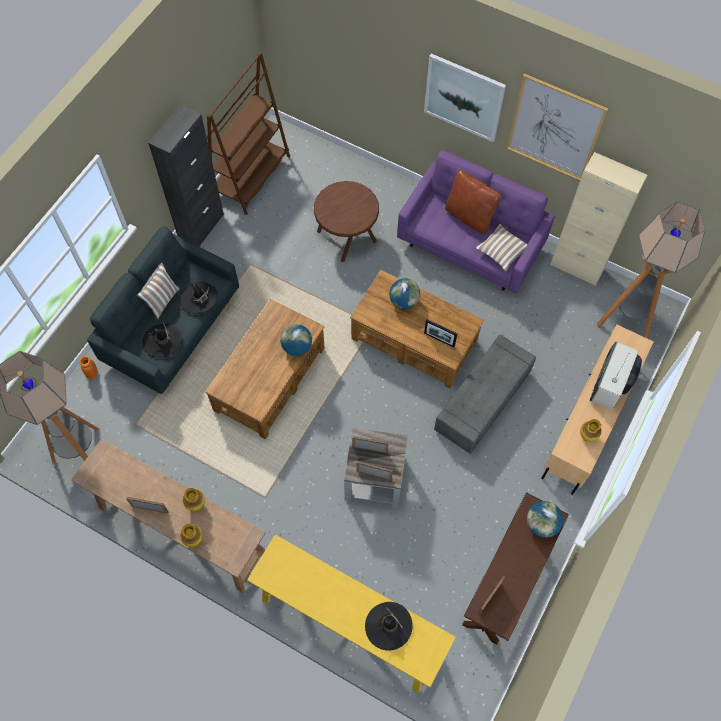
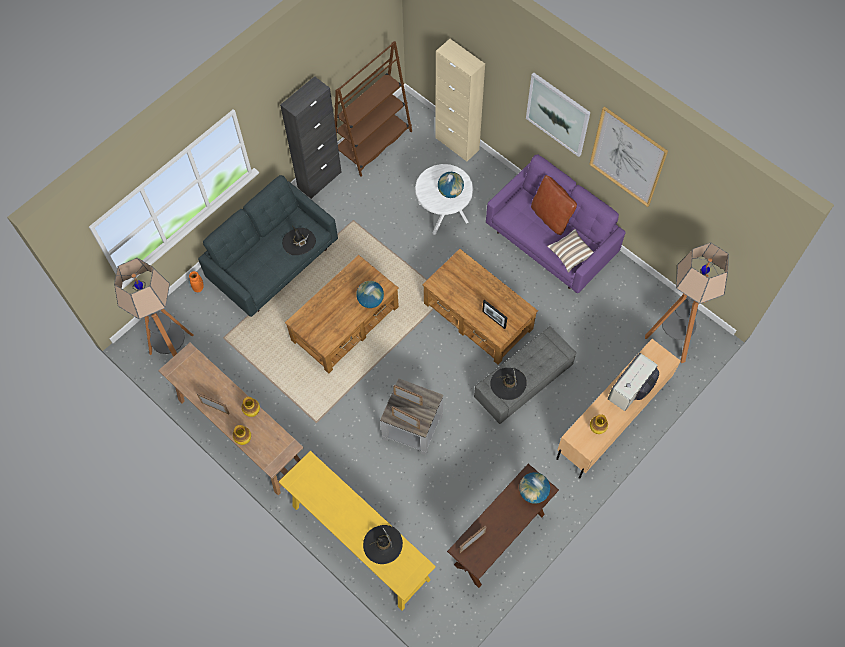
camera: 15 degrees right, 0 degrees up
(162, 300) = (268, 238): pillow -> none
(162, 341) = (260, 272): black hat -> black hat (508, 384)
(346, 235) = (443, 212): brown side table -> white side table
(404, 301) = (472, 280): globe -> globe (450, 192)
(577, 267) = (641, 281): beige cabinet -> beige cabinet (457, 144)

